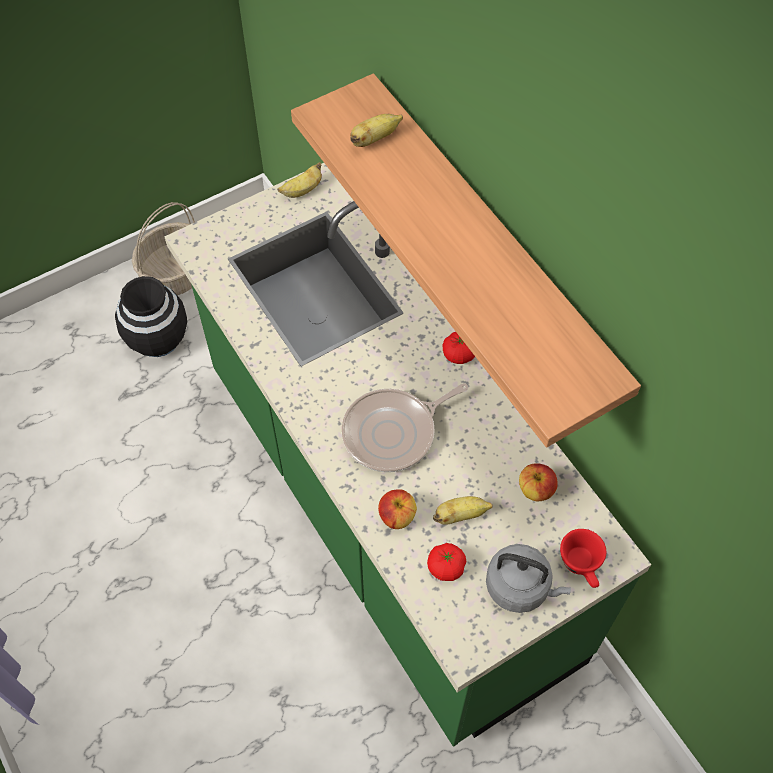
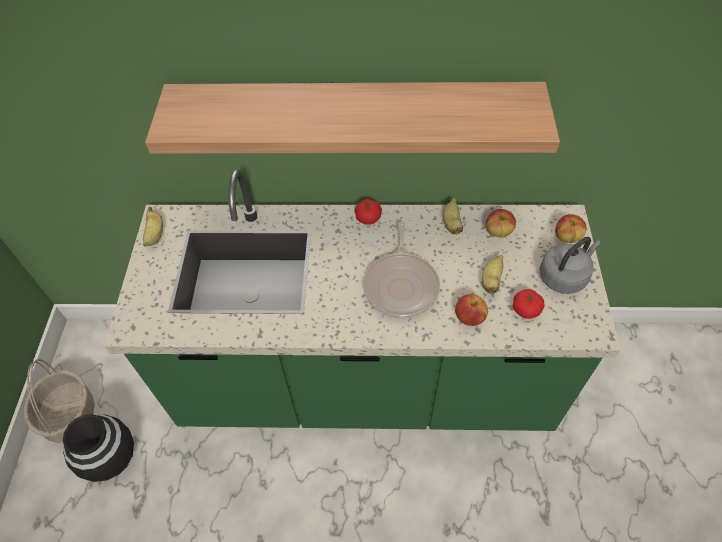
camera: 55 degrees left, 5 degrees down
(374, 139) = (225, 109): banana -> banana (452, 224)
(582, 566) = (566, 237): red cup -> apple

